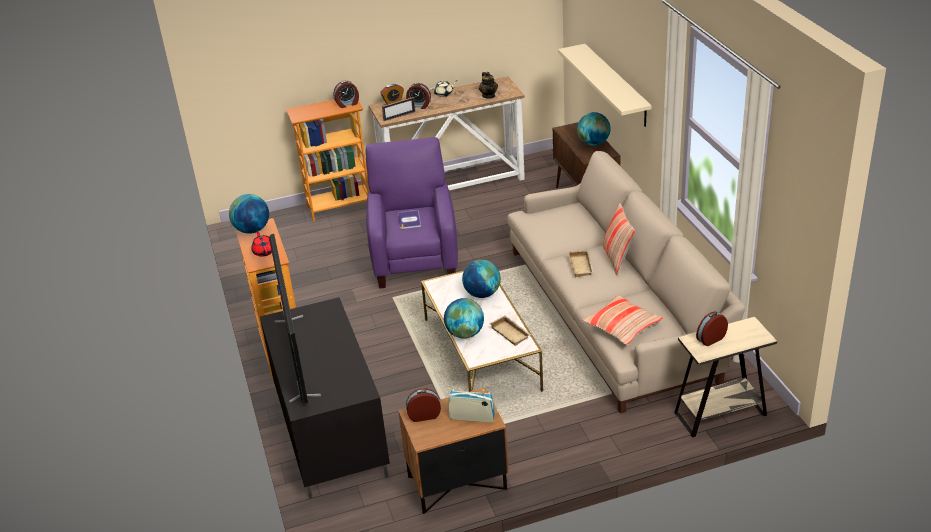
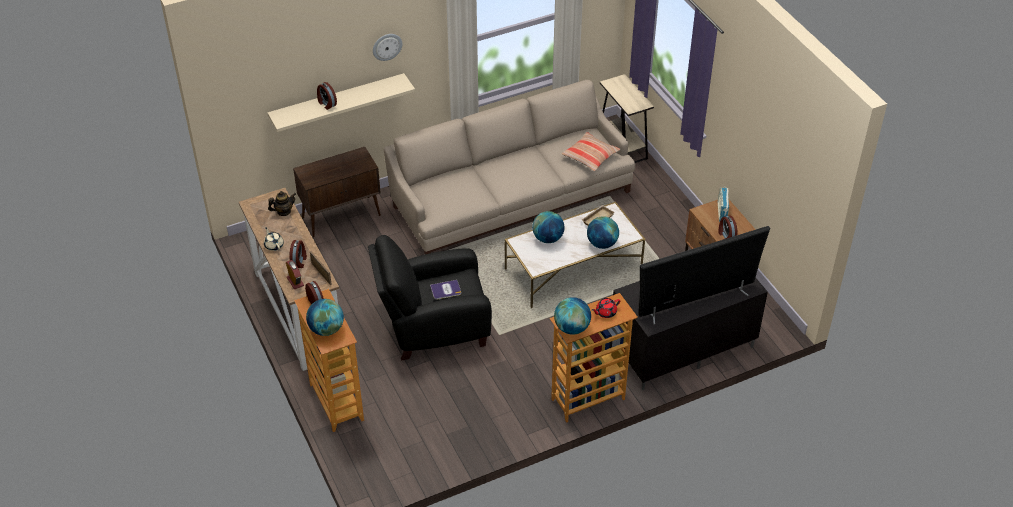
camera: 100 degrees left, 10 degrees up
(415, 257) = (433, 327): purple armchair -> black armchair
(582, 266) = (516, 177): beige tray -> none
(593, 143) = (341, 162): globe -> globe (326, 329)
(617, 258) = (503, 159): pillow -> none
(644, 58) = (387, 46): none -> wall clock
(710, 339) = (628, 100): alarm clock -> alarm clock (326, 103)

